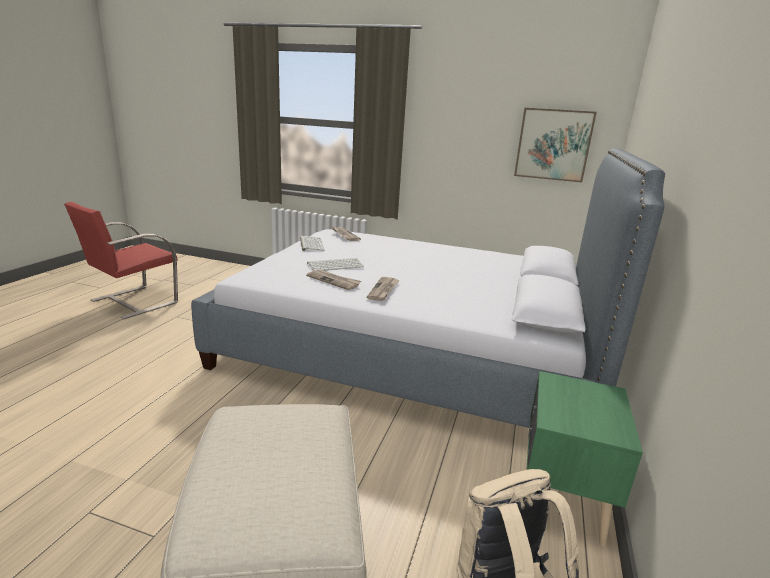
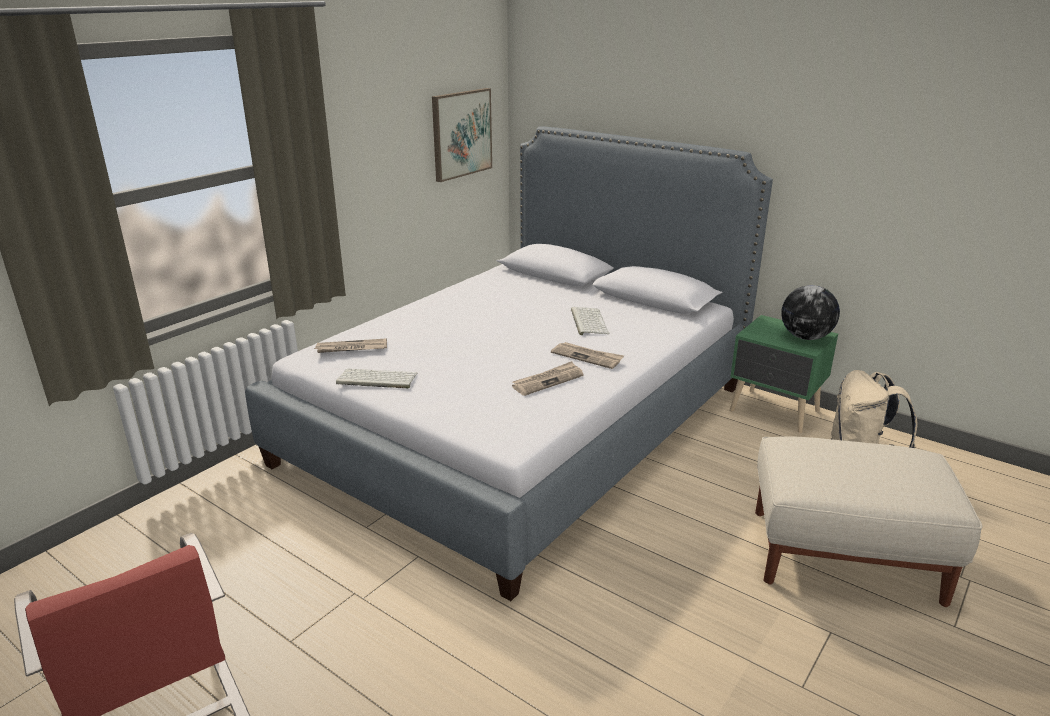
camera: 70 degrees left, 5 degrees up
(336, 265) = (485, 373): keyboard -> keyboard (588, 321)
(590, 420) = (805, 337): none -> globe

